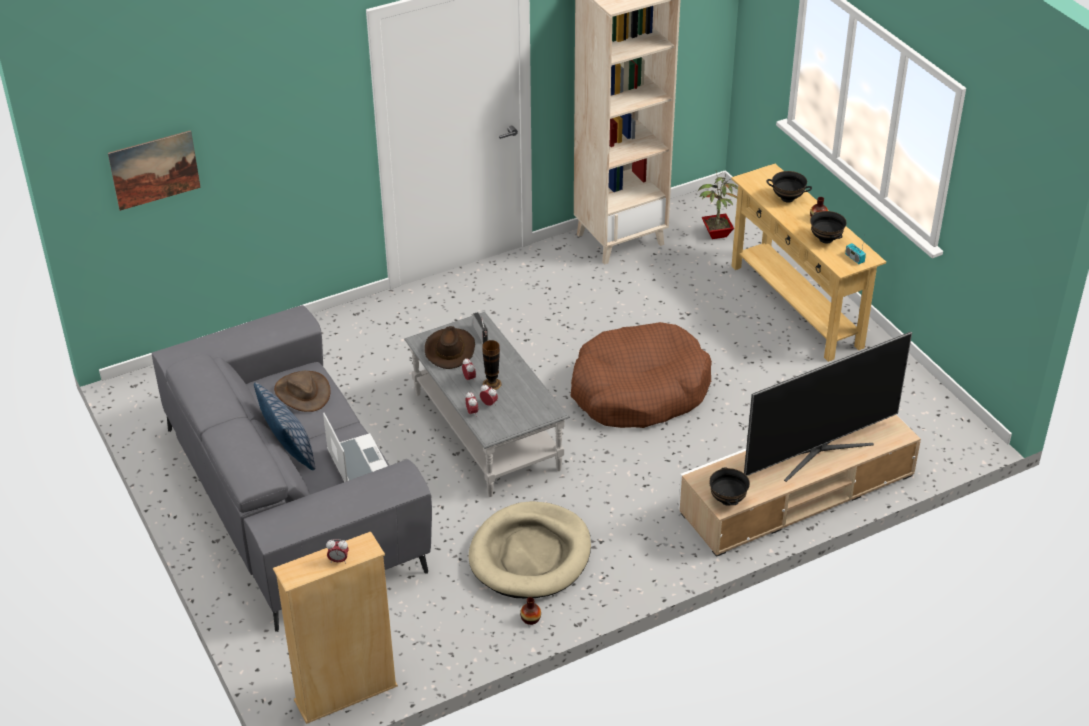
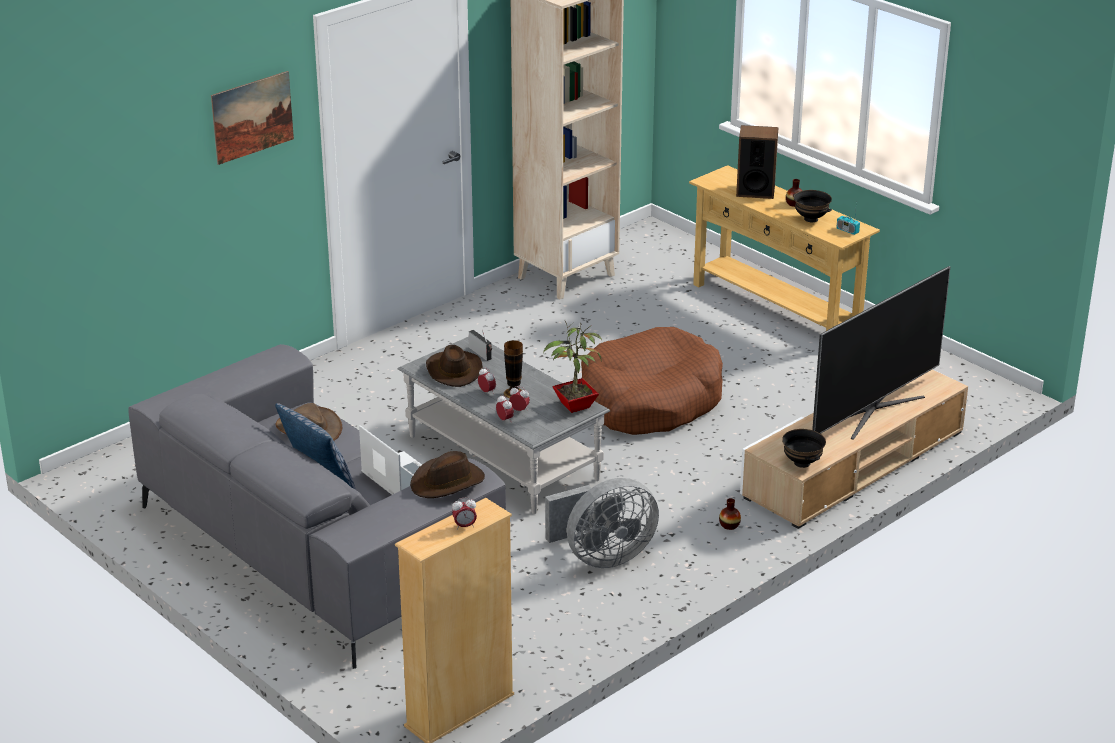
camera: 15 degrees left, 10 degrees down
(154, 170) = (104, 205): picture -> picture (252, 117)
(378, 484) = (447, 482): none -> brown hat
(530, 555) = (603, 557): beige dog bed -> grey fan
(530, 619) = (630, 612): vase -> vase (729, 525)
(715, 234) = (663, 260): potted plant -> potted plant (573, 406)
(787, 198) = (755, 191): black bowl -> speaker

